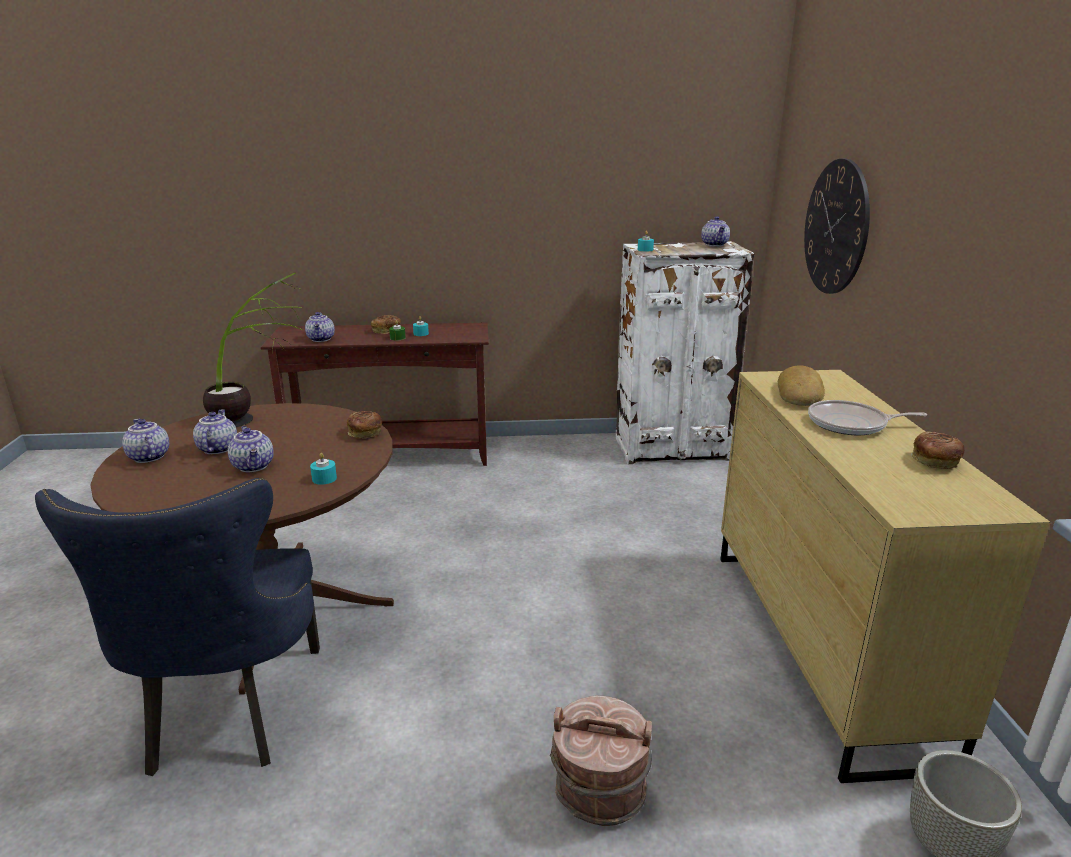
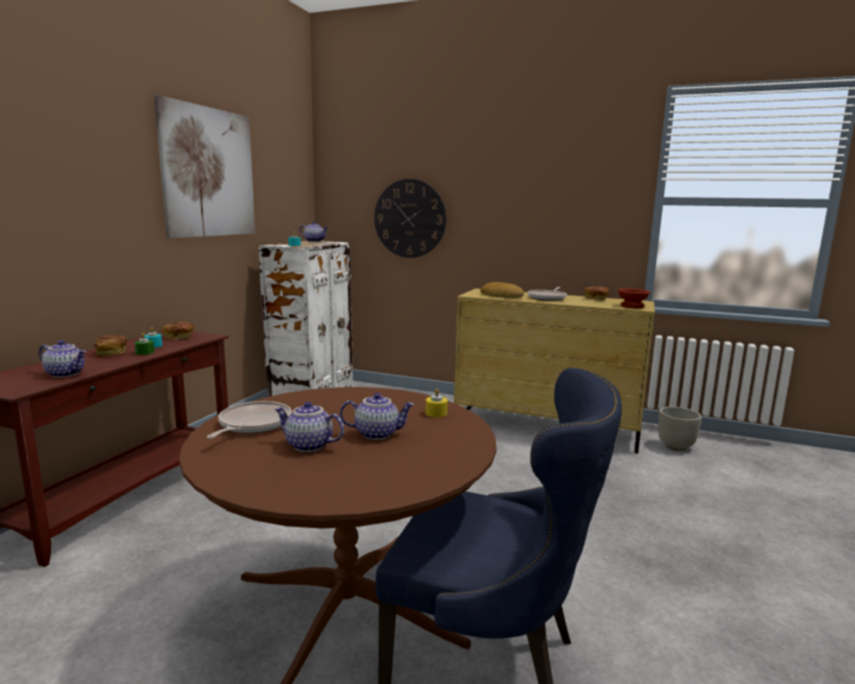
camera: 65 degrees left, 10 degrees down
(148, 457) = (280, 480): teapot -> none
(257, 419) = (252, 424): potted plant -> frying pan
(324, 478) = (436, 413): turquoise candle -> yellow candle
(365, 433) = (358, 393): bread -> bread (179, 337)
(557, 155) = (209, 173): none -> picture
(599, 793) = (631, 510): brown bucket -> none
(913, 501) = (632, 306): none -> brown bowl

